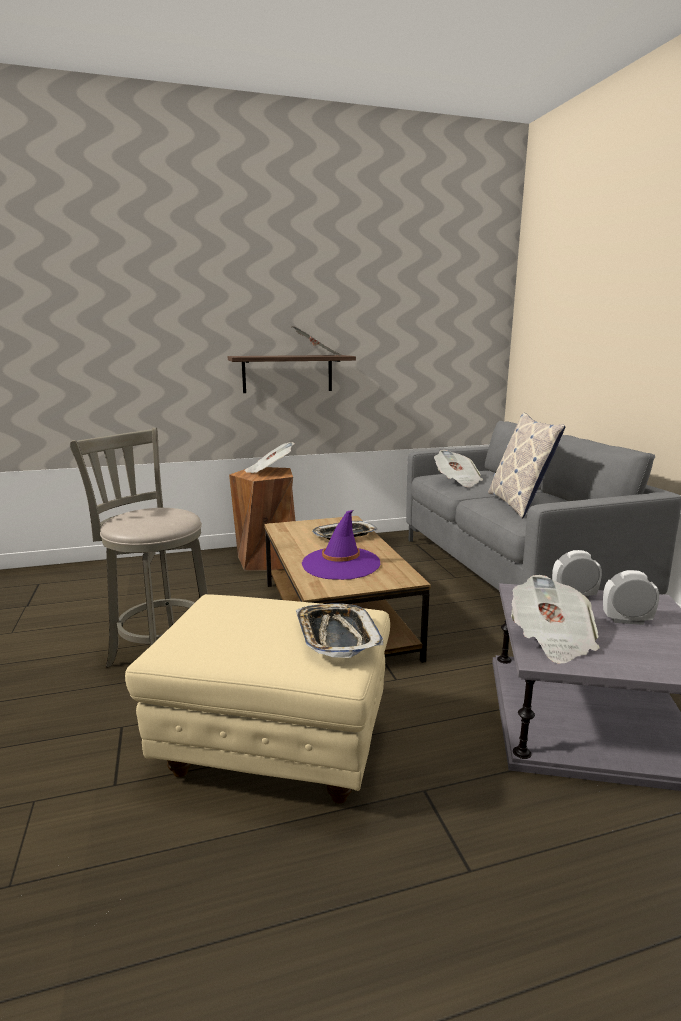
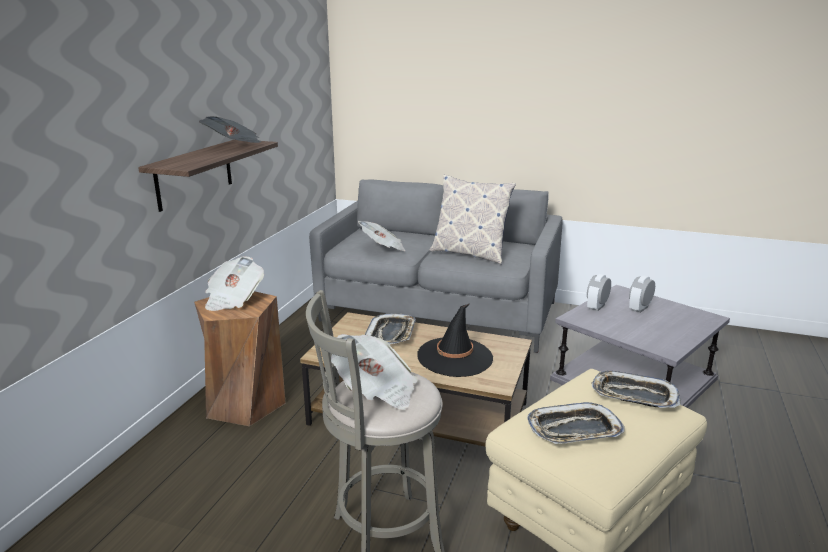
camera: 55 degrees left, 5 degrees up
(229, 619) = (574, 430): none -> tray
(341, 564) = (455, 357): purple hat -> black hat
(551, 639) = (648, 337): newspaper -> newspaper (376, 391)

